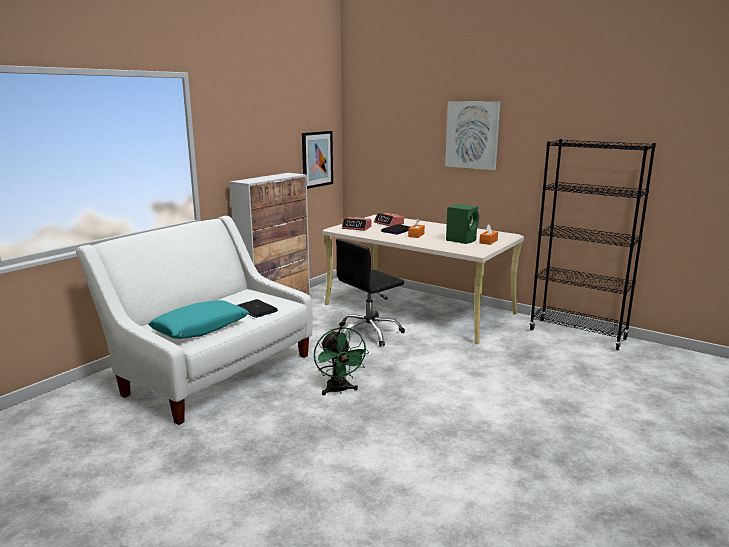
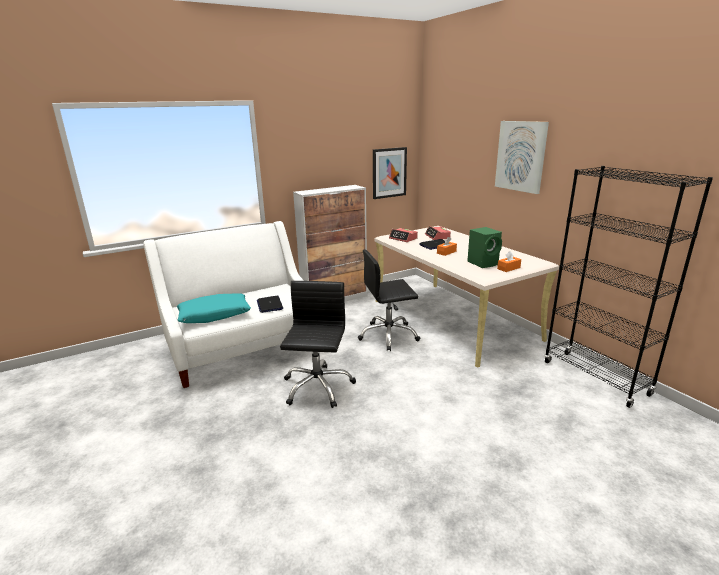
camera: 25 degrees right, 5 degrees up
(339, 390) = (317, 387): green fan -> black office chair

